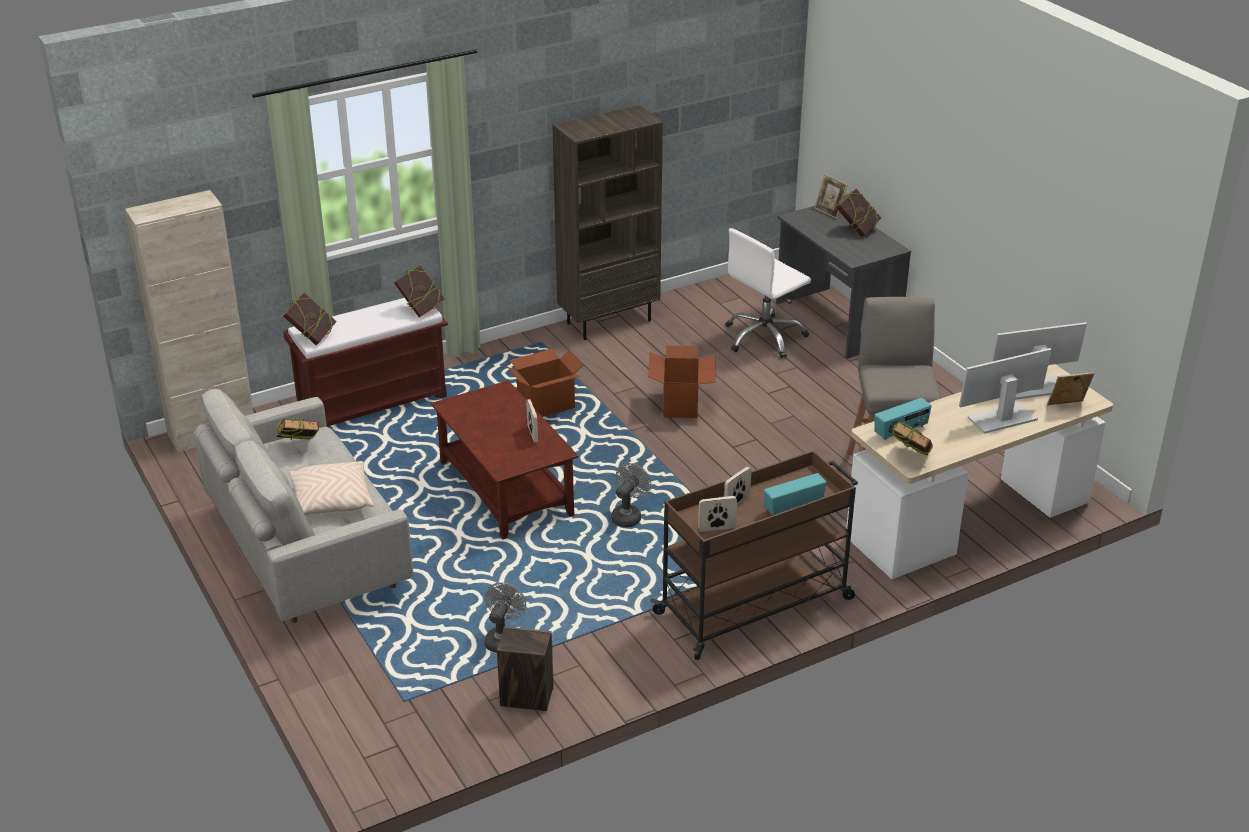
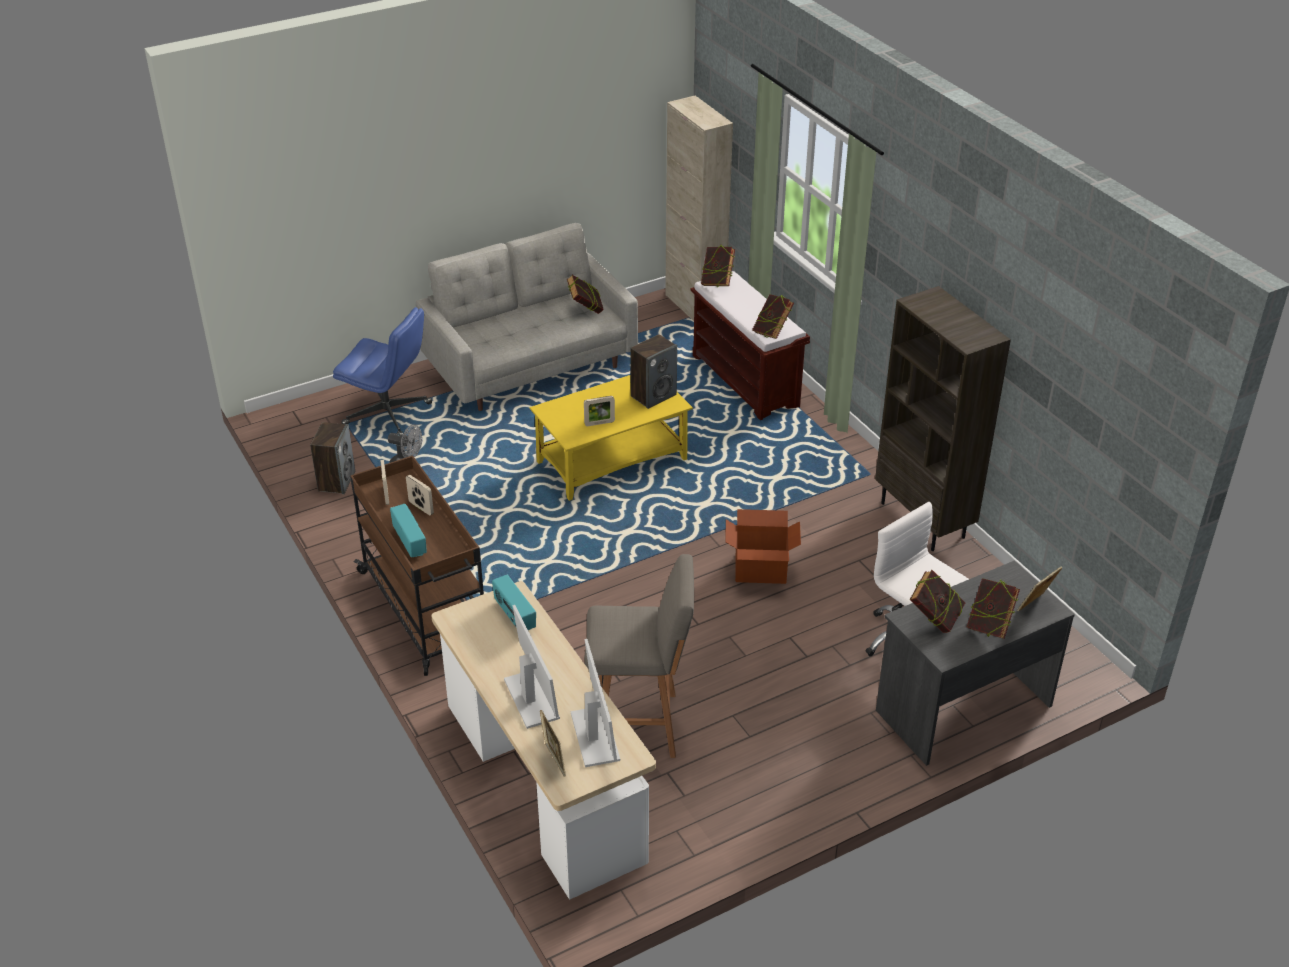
camera: 90 degrees right, 5 degrees up
(331, 500) = (512, 330): beige pillow -> none
(388, 664) = (389, 414): none -> blue office chair
(485, 402) = (653, 395): none -> speaker
(504, 488) = (612, 460): brown coffee table -> yellow coffee table
(545, 406) = (750, 480): cardboard box -> none
(628, 516) = (567, 534): grey fan -> none
(910, 459) = (463, 617): book -> book (934, 620)

